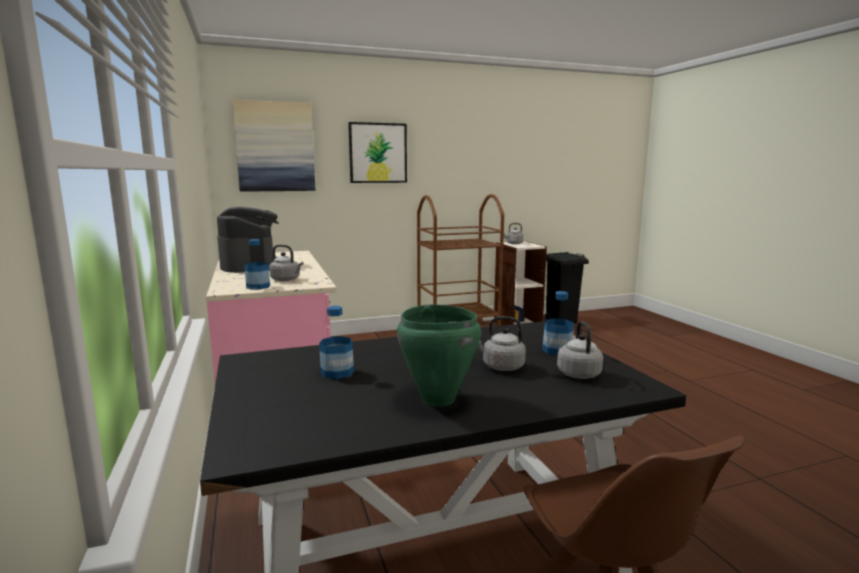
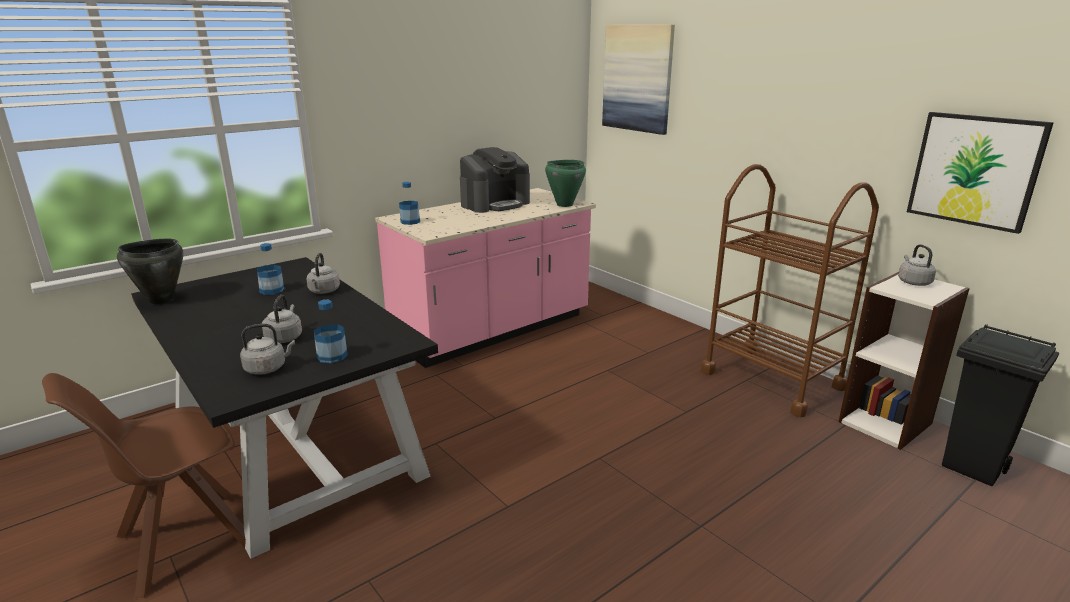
camera: 70 degrees right, 10 degrees up
(286, 280) = (442, 223): grey kettle -> grey kettle (324, 291)
(288, 445) = (160, 300): none -> black cooking pot
(378, 153) = (741, 92): picture -> picture (975, 170)
(438, 399) = (217, 325): green cooking pot -> green cooking pot (564, 205)

